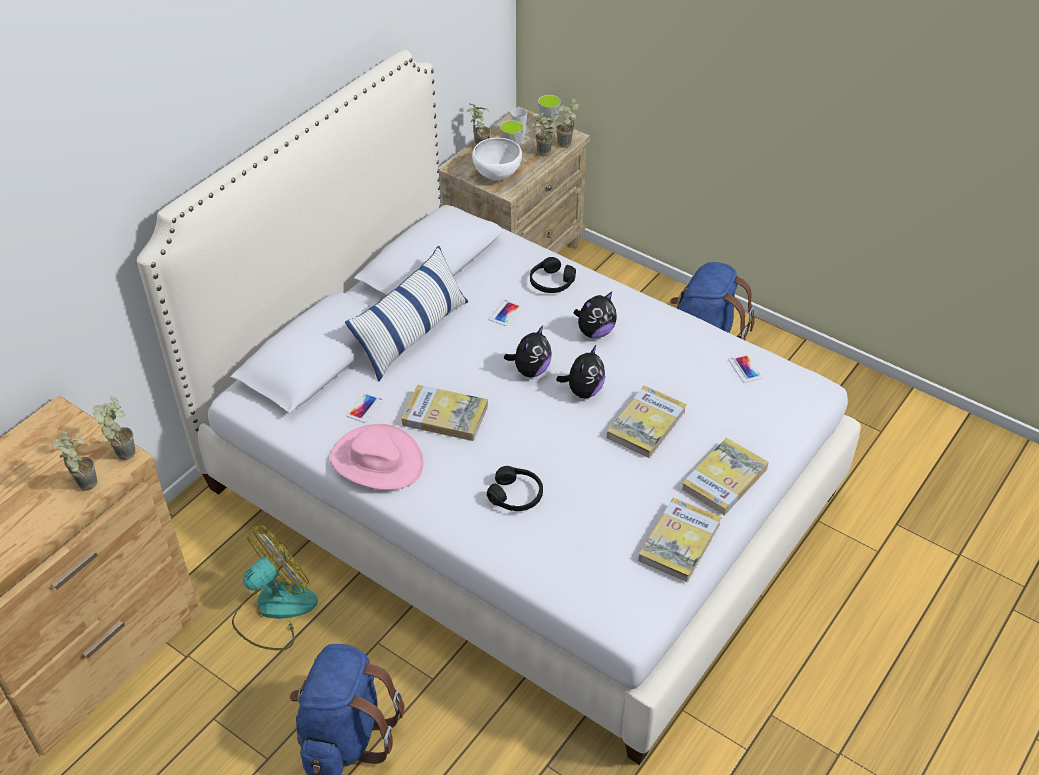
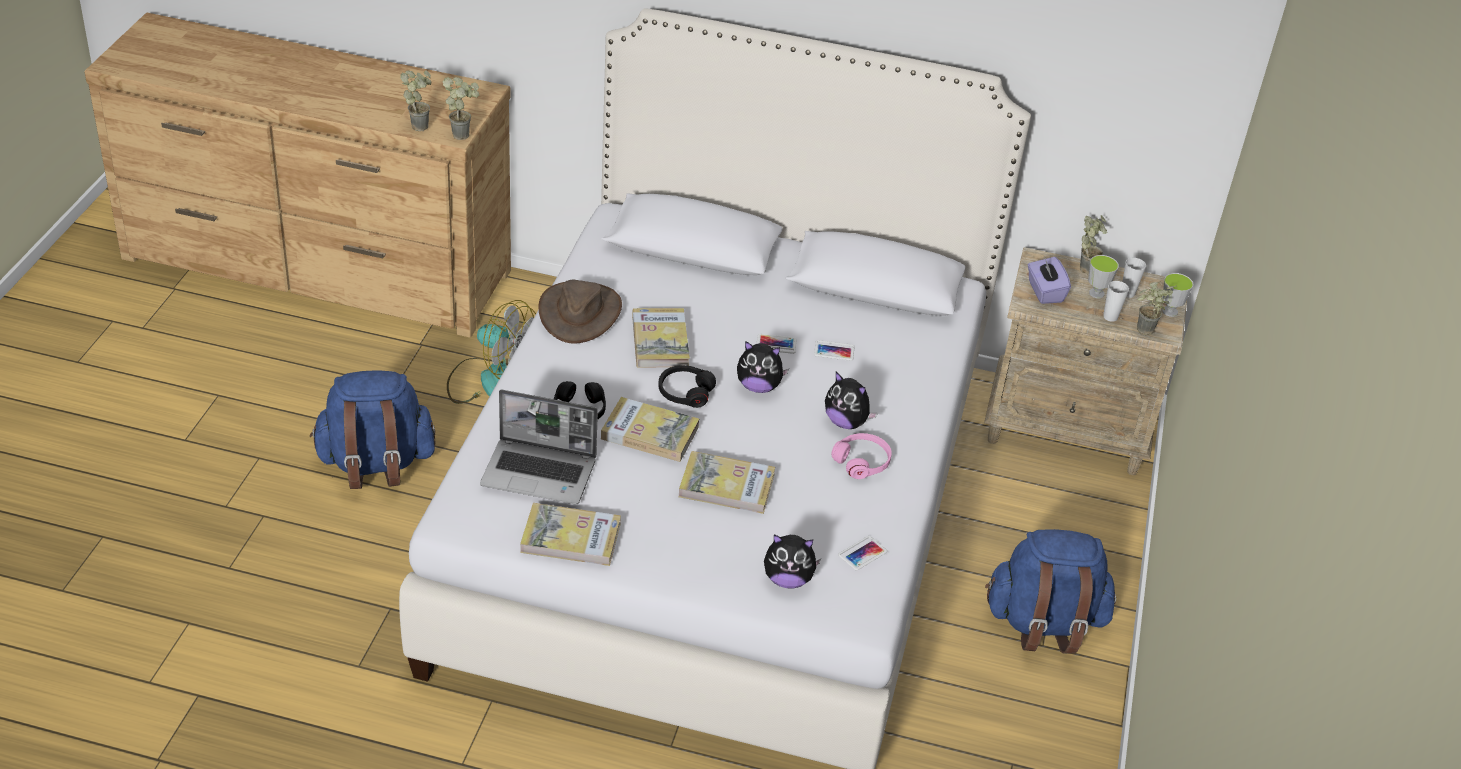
camera: 65 degrees right, 5 degrees down
(365, 408) = (643, 289): phone -> phone (776, 344)
(376, 461) = (579, 312): pink hat -> brown hat
(412, 334) = (761, 295): pillow -> none
(497, 176) = (1044, 292): white bowl -> purple tissue box
(541, 155) = (1110, 317): potted plant -> cup
(551, 282) = (905, 374): black headphones -> black headphones (685, 392)
(583, 391) = (750, 430): plush toy -> plush toy (788, 579)
(592, 542) = (540, 473): none -> laptop
(644, 337) = (862, 461): none -> pink headphones
(724, 479) = (677, 560): book -> book (650, 433)

